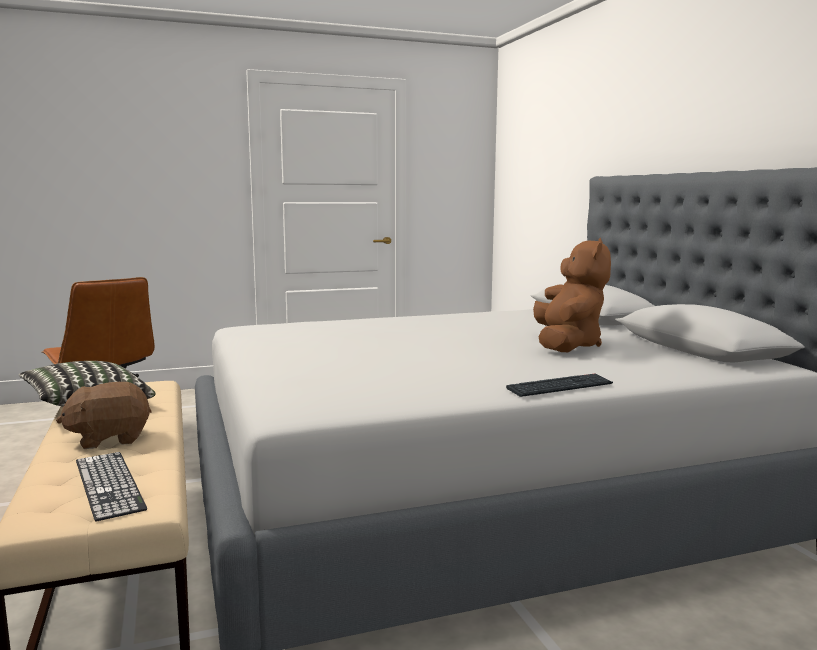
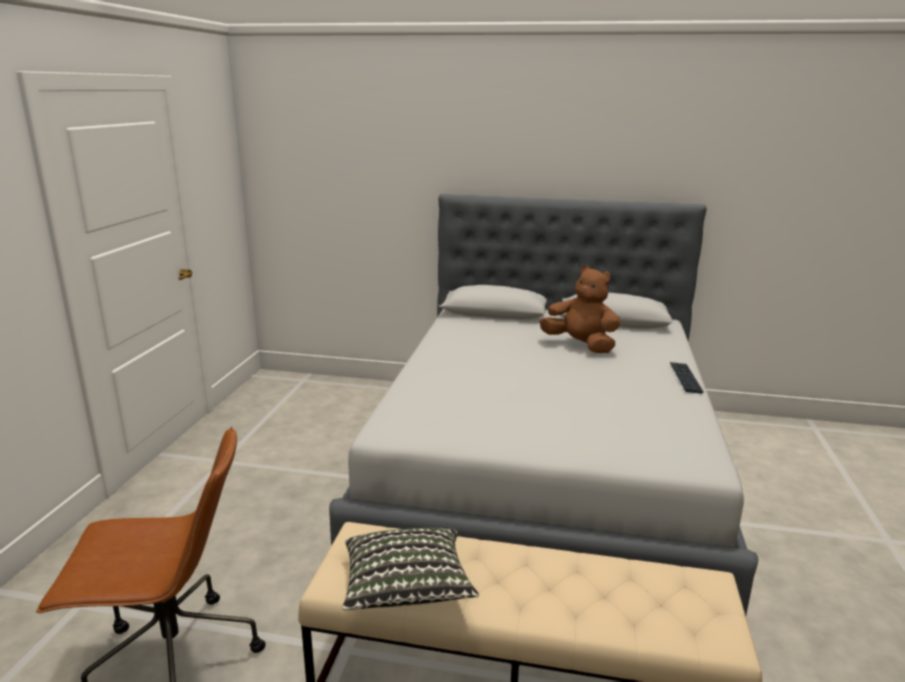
camera: 60 degrees left, 10 degrees up
(109, 439) = (534, 584): brown plush toy -> none
(109, 484) = (657, 594): keyboard -> none

